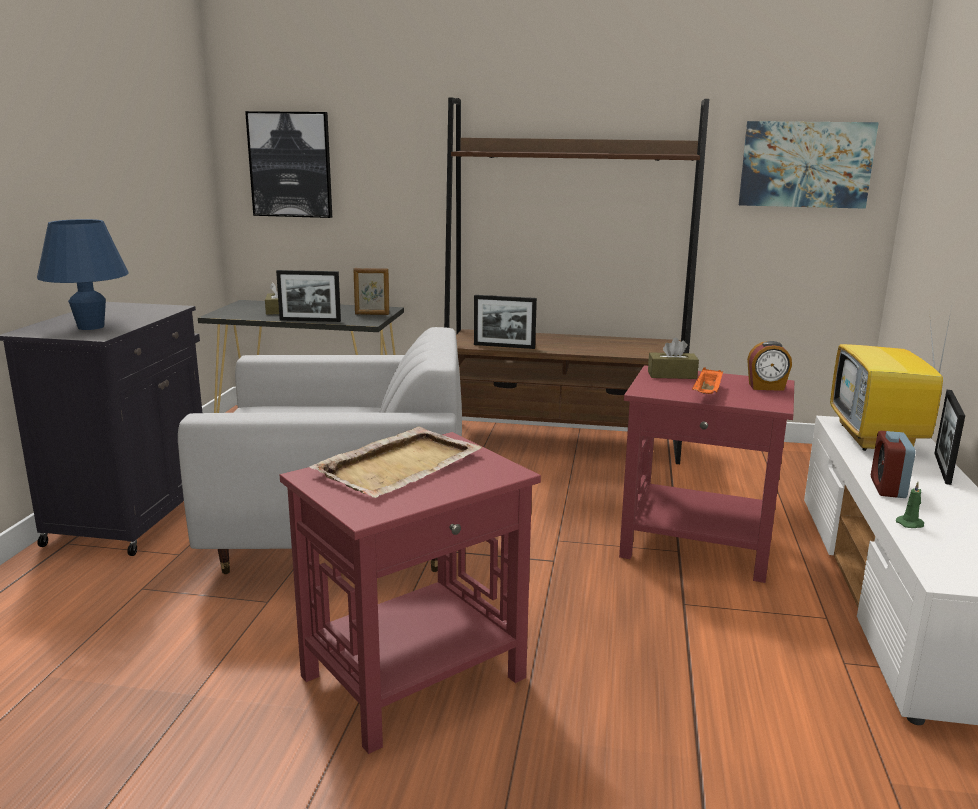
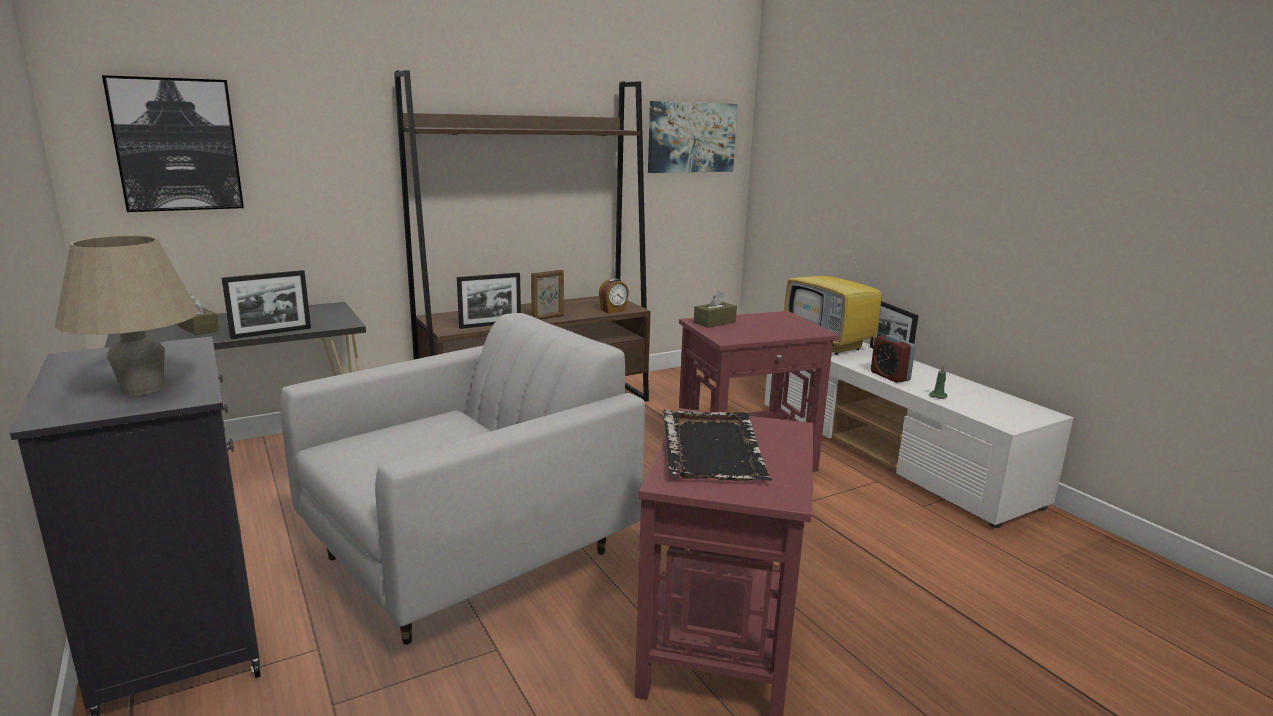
camera: 40 degrees left, 0 degrees up
(91, 327) = (143, 389): blue table lamp -> beige table lamp
(372, 314) = (328, 314): picture frame -> picture frame (548, 317)
(400, 465) = (712, 448): beige tray -> black tray
(707, 394) = (767, 332): orange tray -> none
(766, 387) = (786, 319): alarm clock -> alarm clock (613, 310)

